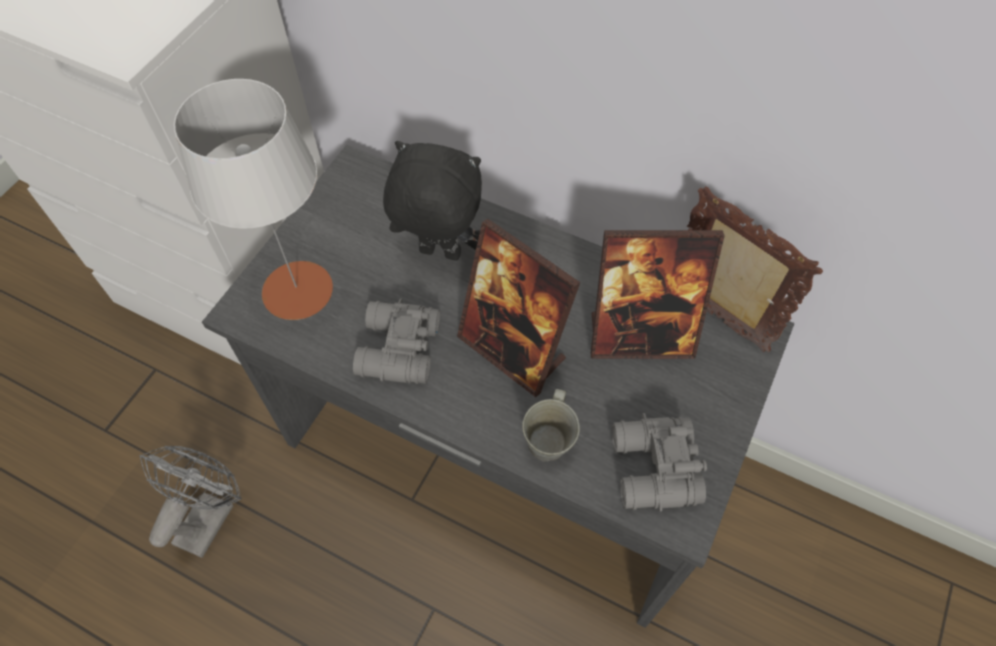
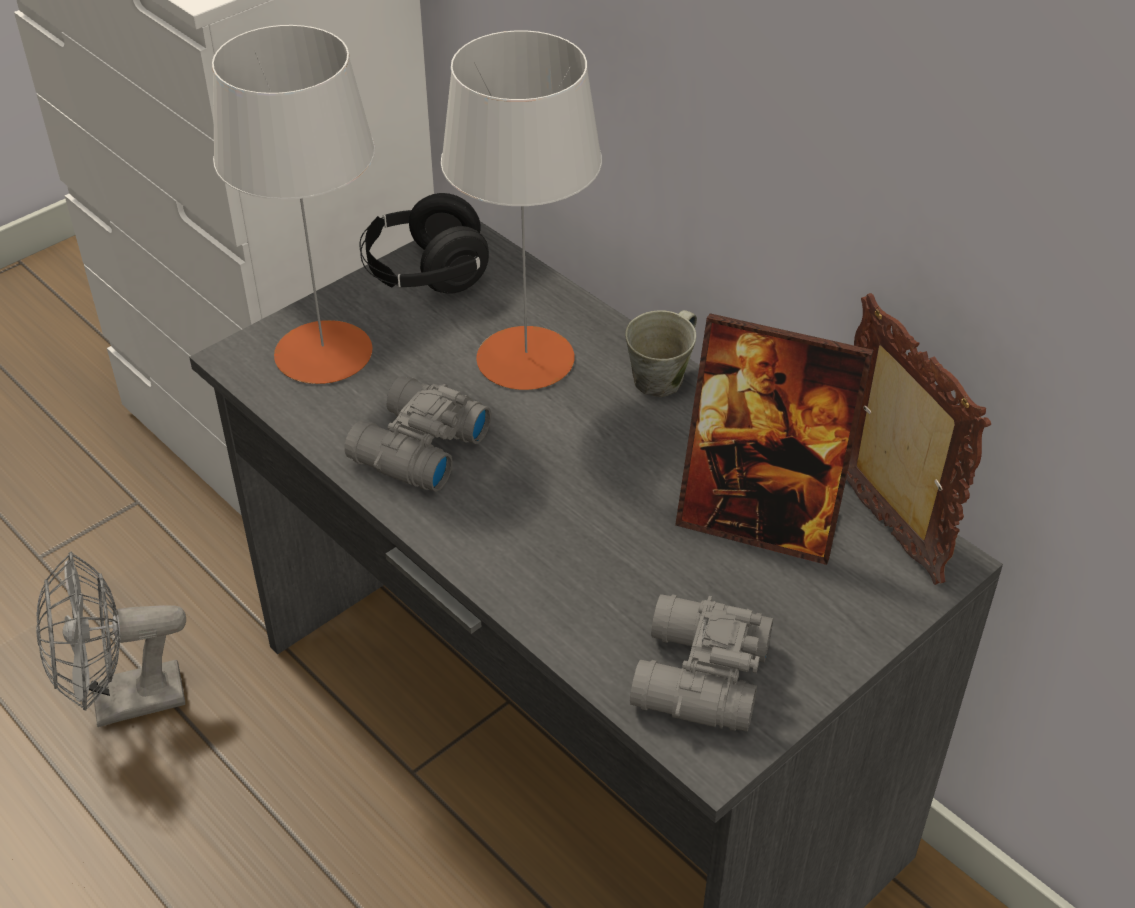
camera: 20 degrees right, 15 degrees down
(209, 515) = (123, 703): grey fan -> grey fan turned 150 degrees counterclockwise
(340, 205) = (425, 275): none -> black headphones
(438, 254) = (526, 358): black plush toy -> grey table lamp
(512, 350) = (571, 488): picture frame -> none
(549, 441) = (568, 603): grey mug -> grey mug (661, 379)

